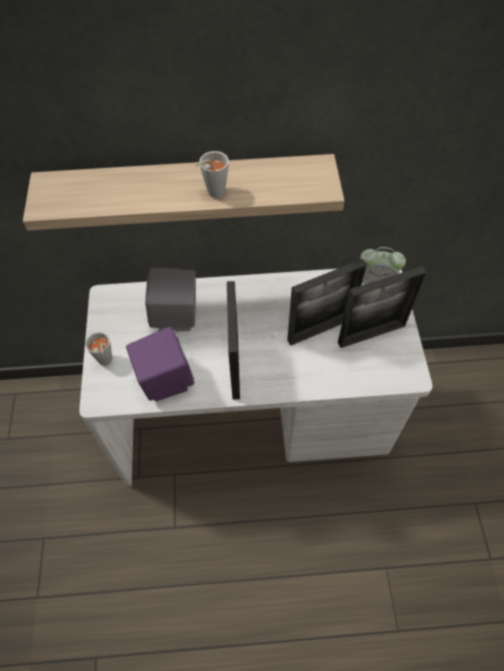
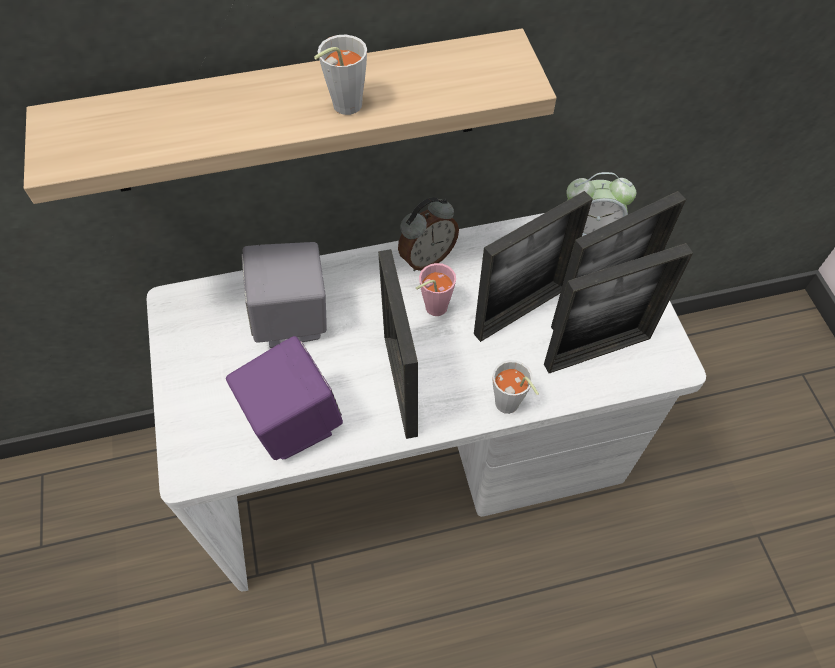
camera: 10 degrees left, 0 degrees up
(105, 362) = (191, 407): grey cup -> grey cup (509, 407)
(263, 321) = (431, 309): none -> pink cup
(267, 287) = (427, 258): none -> alarm clock
(364, 361) = (597, 351): none -> picture frame

